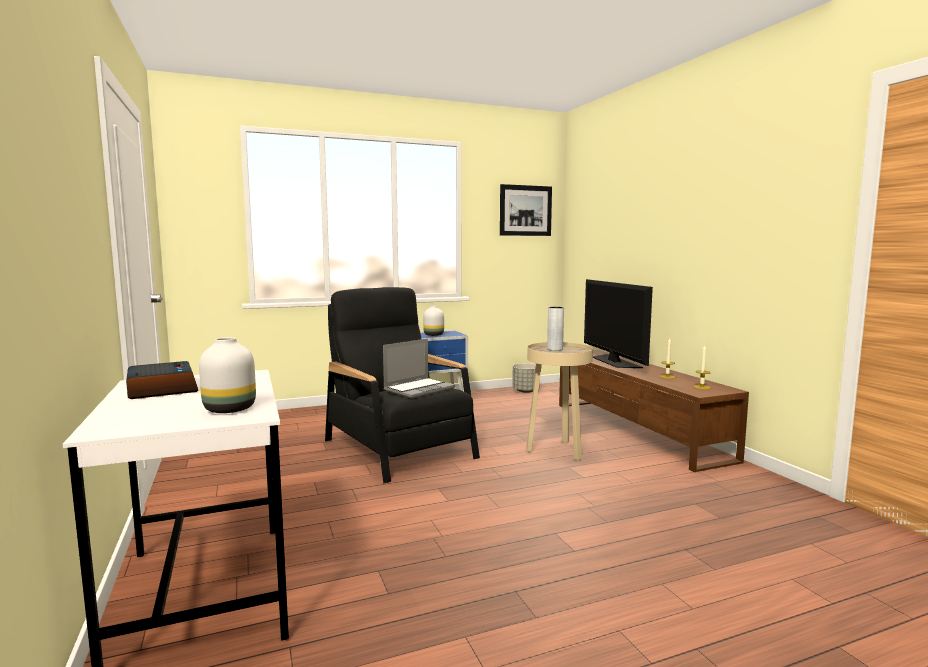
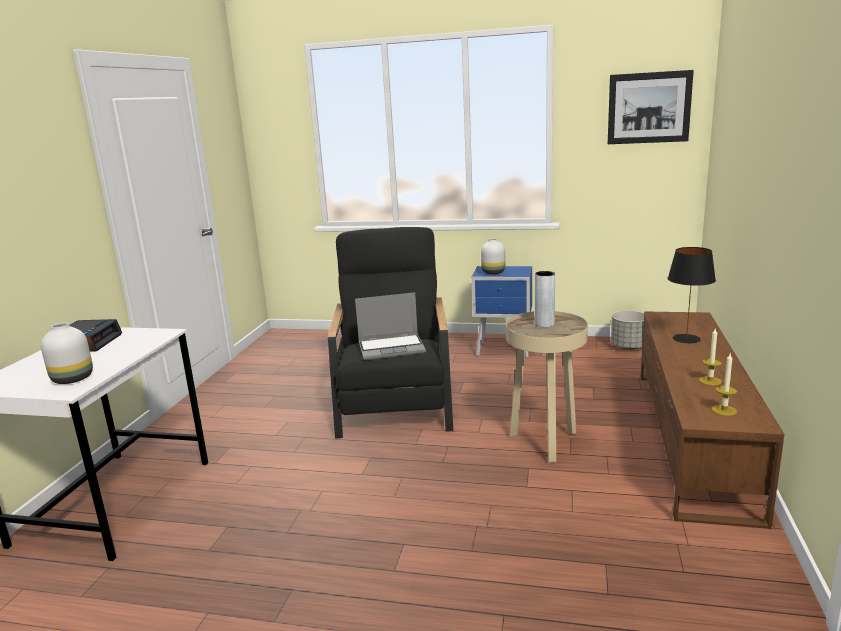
camera: 35 degrees right, 10 degrees up
(614, 361) = (687, 339): television -> black table lamp

